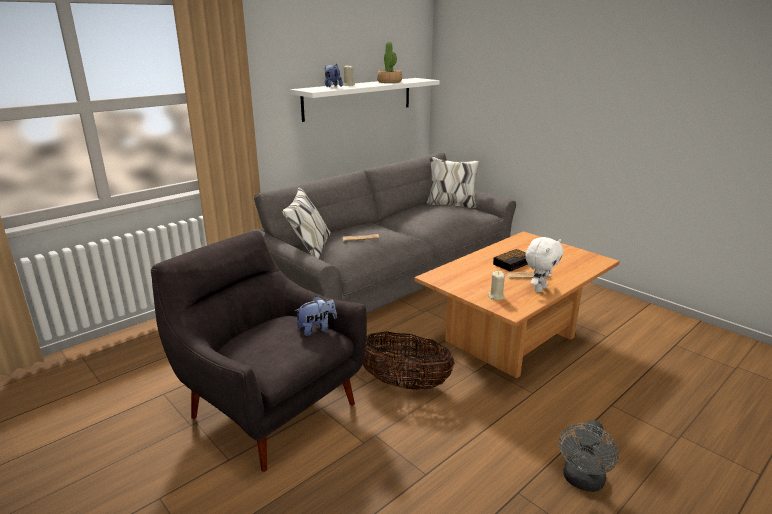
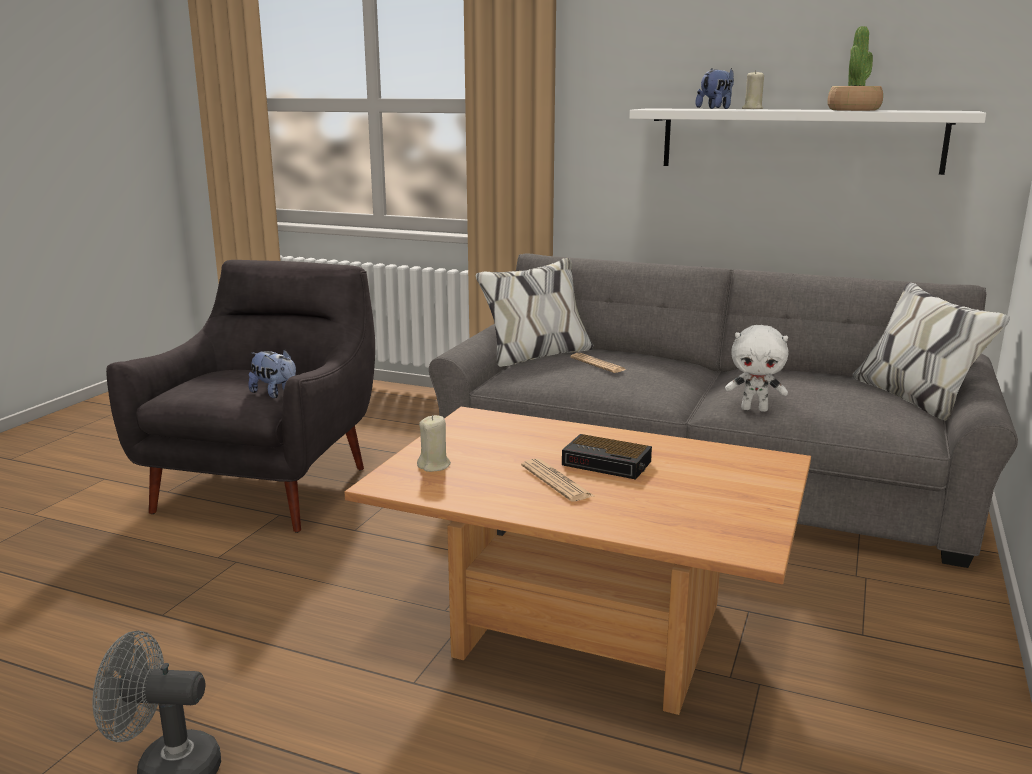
camera: 65 degrees right, 5 degrees down
(404, 383) = (368, 556): basket -> none
(539, 289) = (503, 496): white plush toy -> white plush toy (755, 409)

